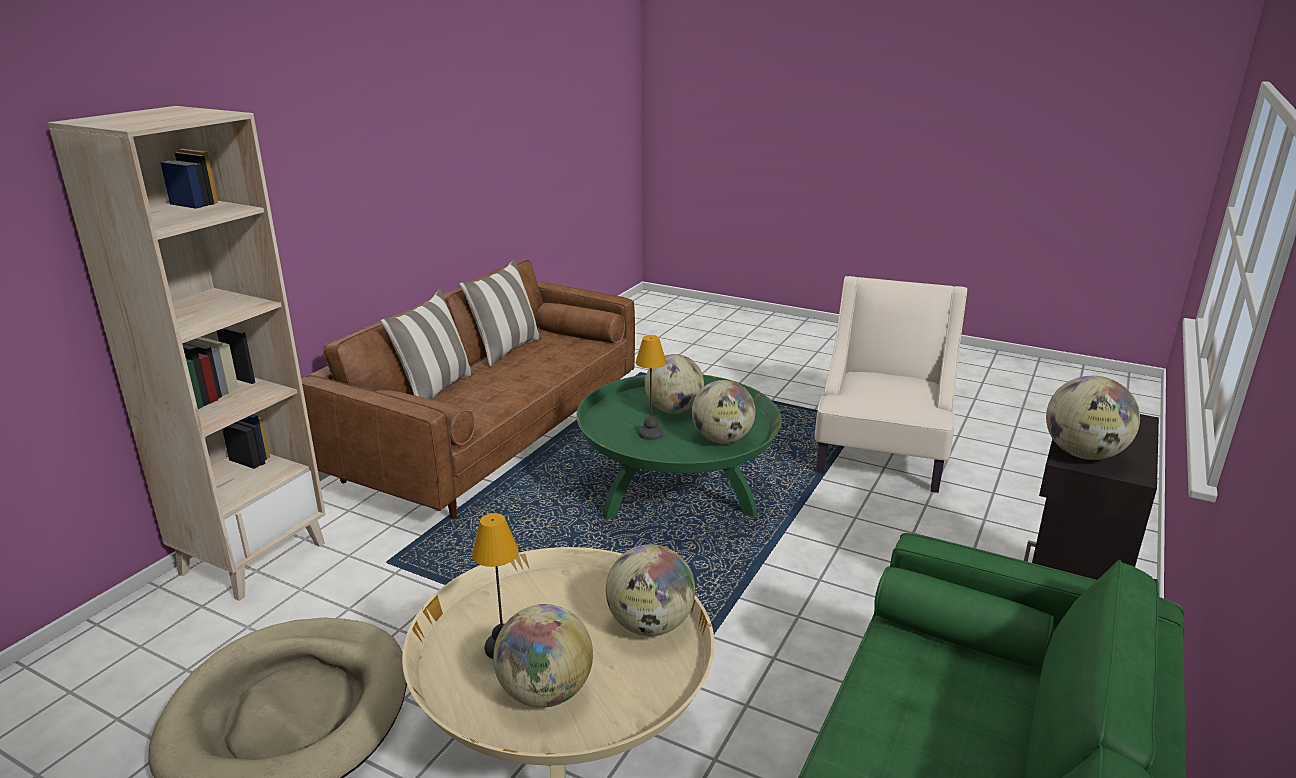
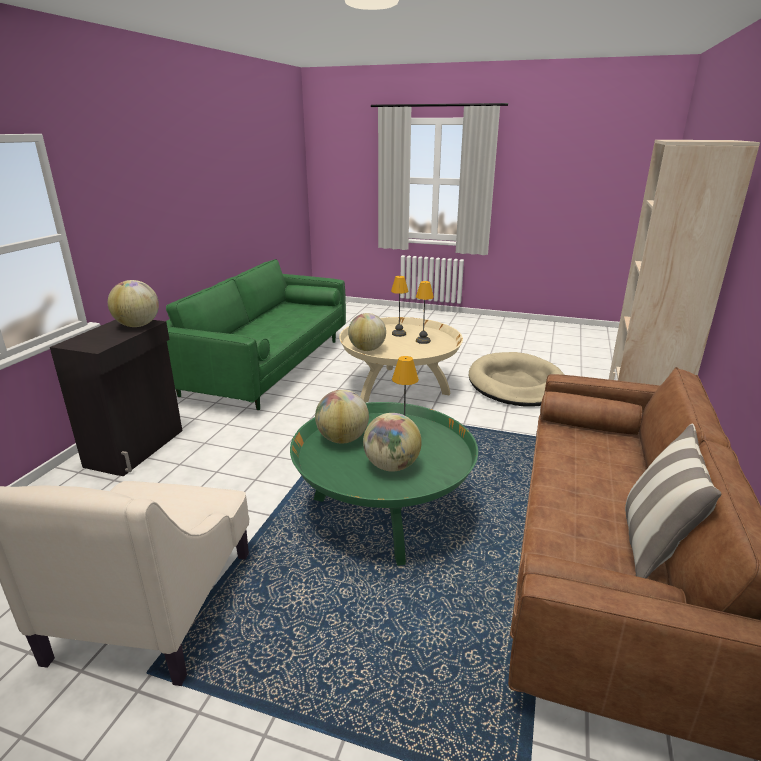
camera: 170 degrees right, 0 degrees up
(435, 390) = (639, 466): pillow -> none
(545, 692) = (399, 333): globe -> table lamp

